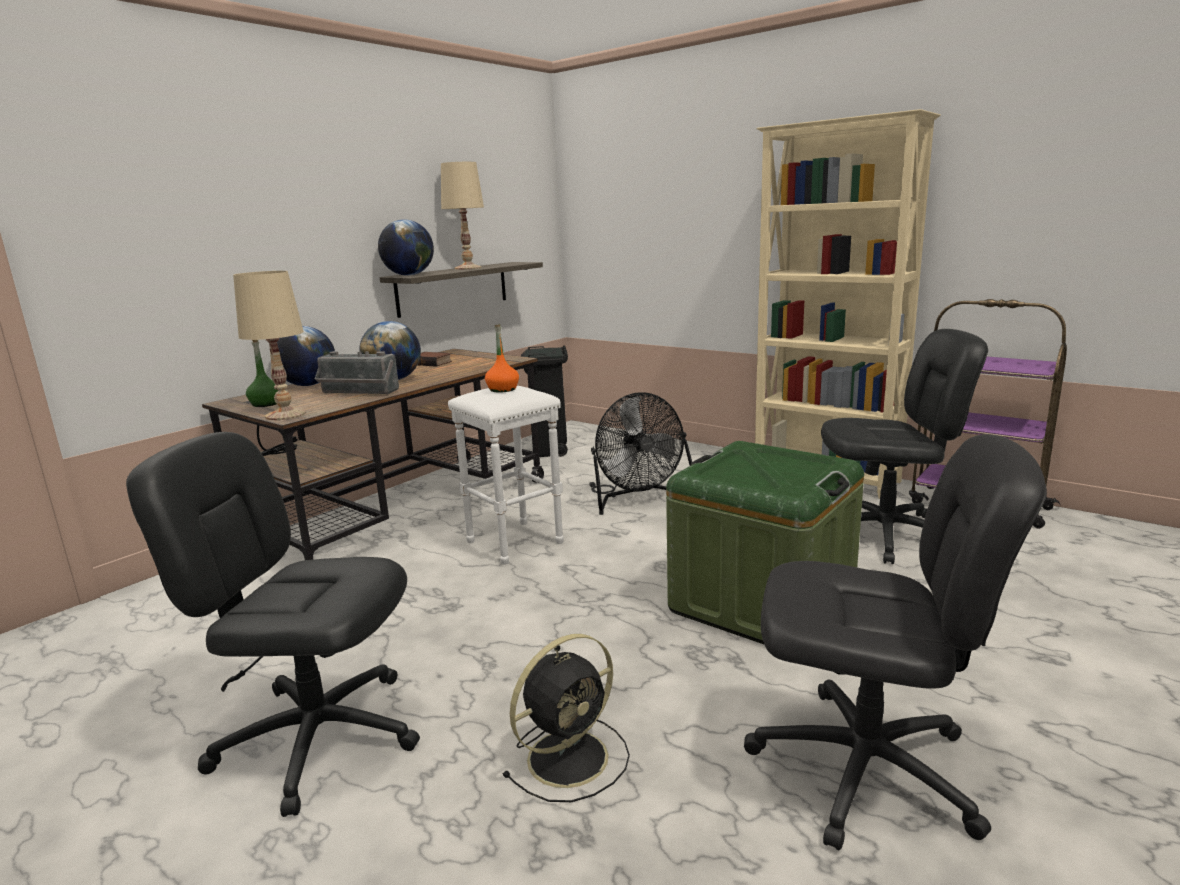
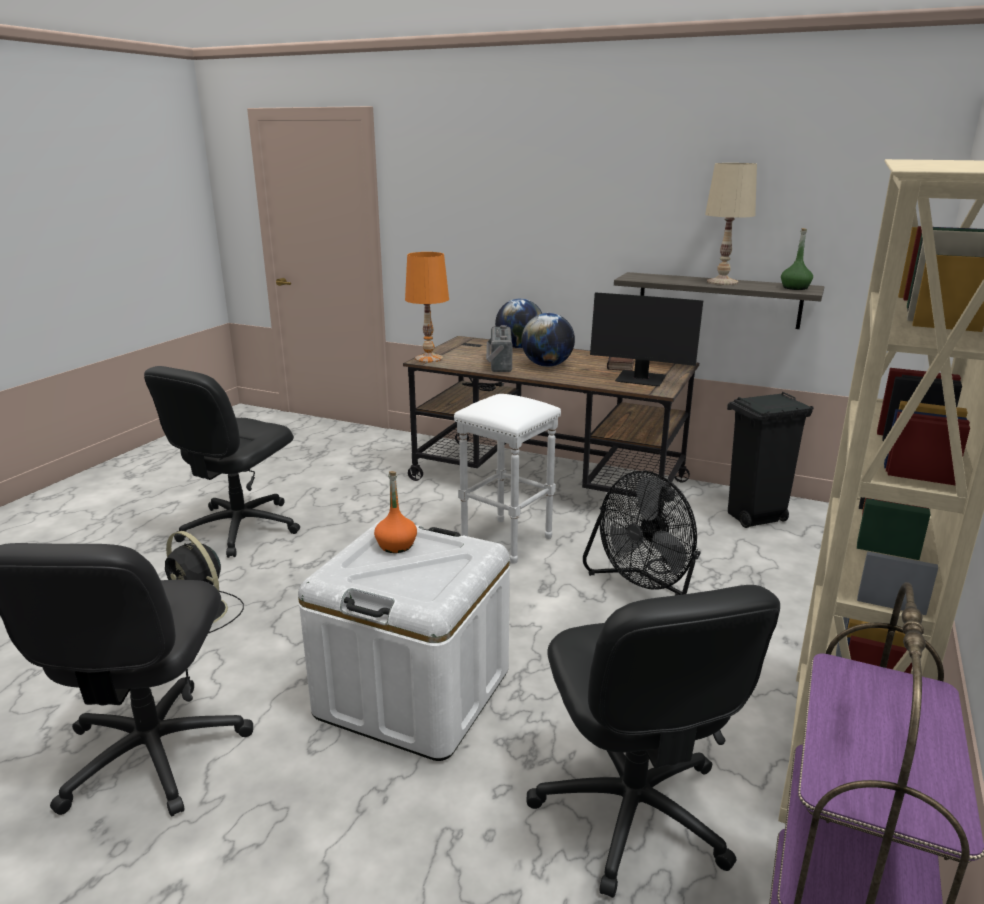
camera: 75 degrees right, 5 degrees up
(266, 404) = (459, 348): green bottle -> green bottle (795, 288)
(285, 415) = (428, 358): beige table lamp -> orange table lamp
(318, 736) = (240, 528): black office chair -> black office chair turned 150 degrees counterclockwise
(409, 275) = (638, 276): globe -> none
(479, 361) = (641, 379): none -> monitor
(502, 389) = (507, 401): orange bottle -> orange bottle (396, 545)
(762, 602) = (413, 692): green storage box -> white storage box

